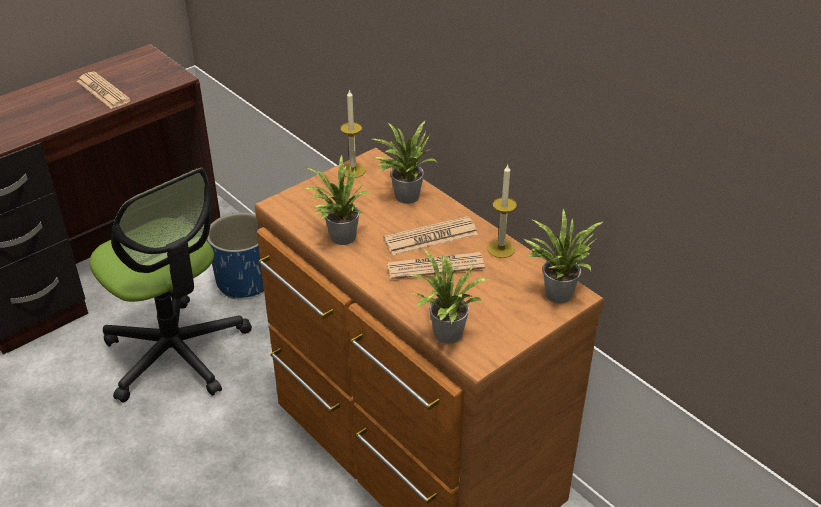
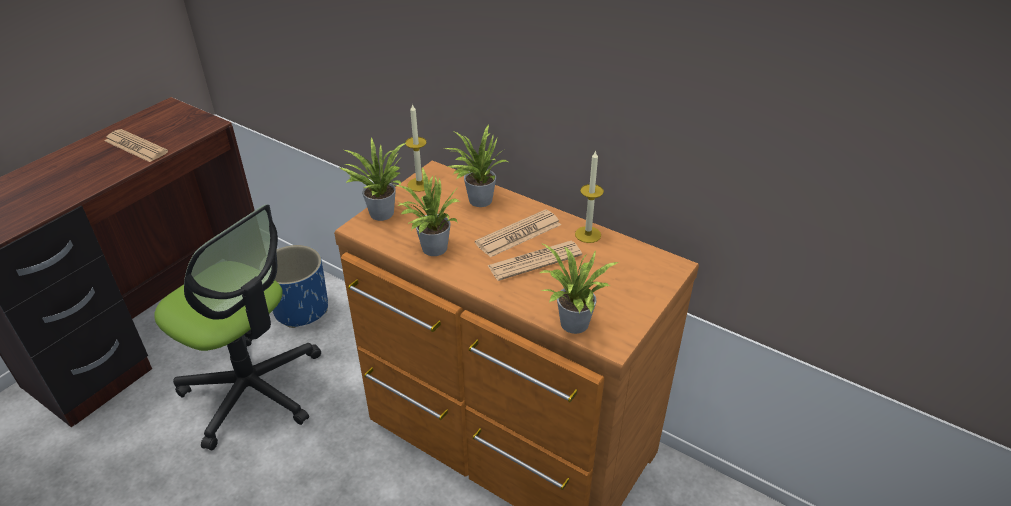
camera: 15 degrees left, 0 degrees up
(556, 292) = (655, 265): potted plant -> potted plant (379, 212)

